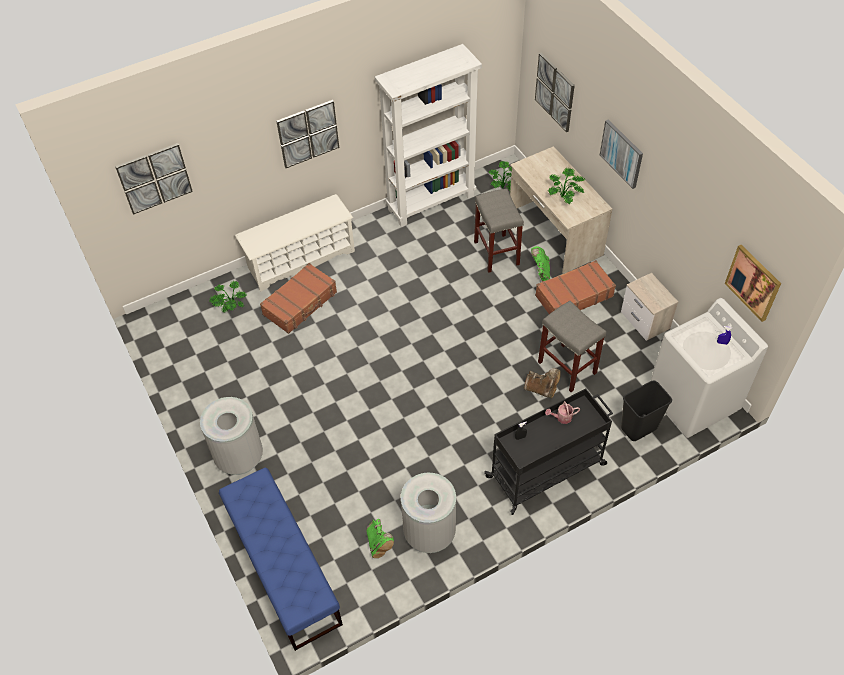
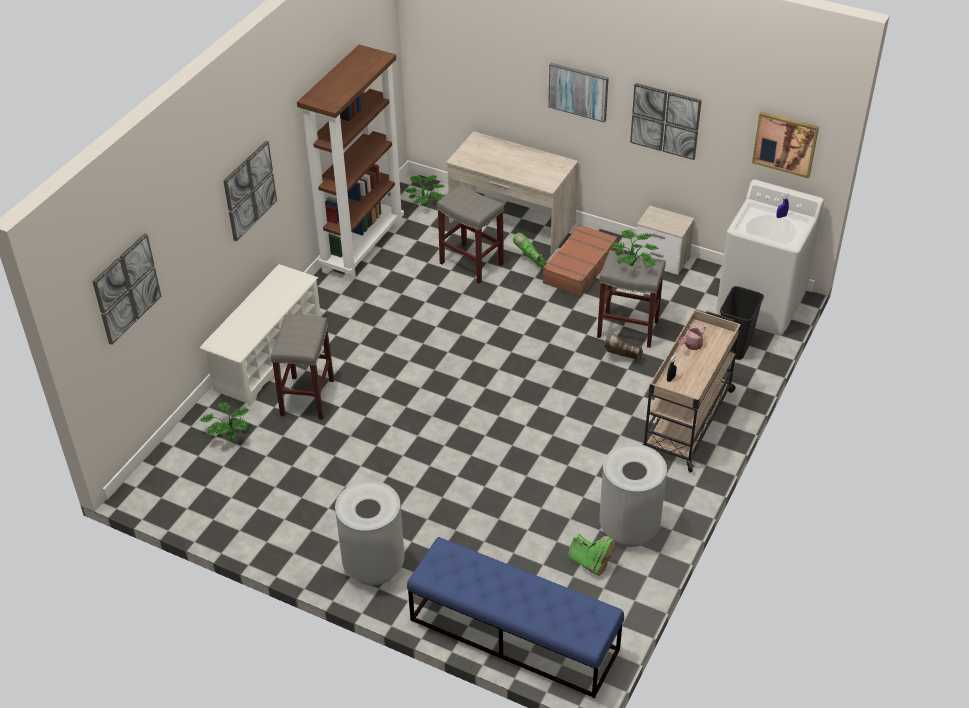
camera: 35 degrees left, 10 degrees down
(300, 303) = (307, 397): brown suitcase -> grey stool
(431, 202) = (362, 247): white bookcase -> brown bookcase
(542, 390) = (622, 358): brown boot -> brown boot turned 150 degrees counterclockwise
(547, 470) = (687, 421): black cart -> beige cart
(555, 92) = (463, 67): picture -> picture (665, 121)
(564, 197) = (525, 169): potted plant -> potted plant (634, 264)

